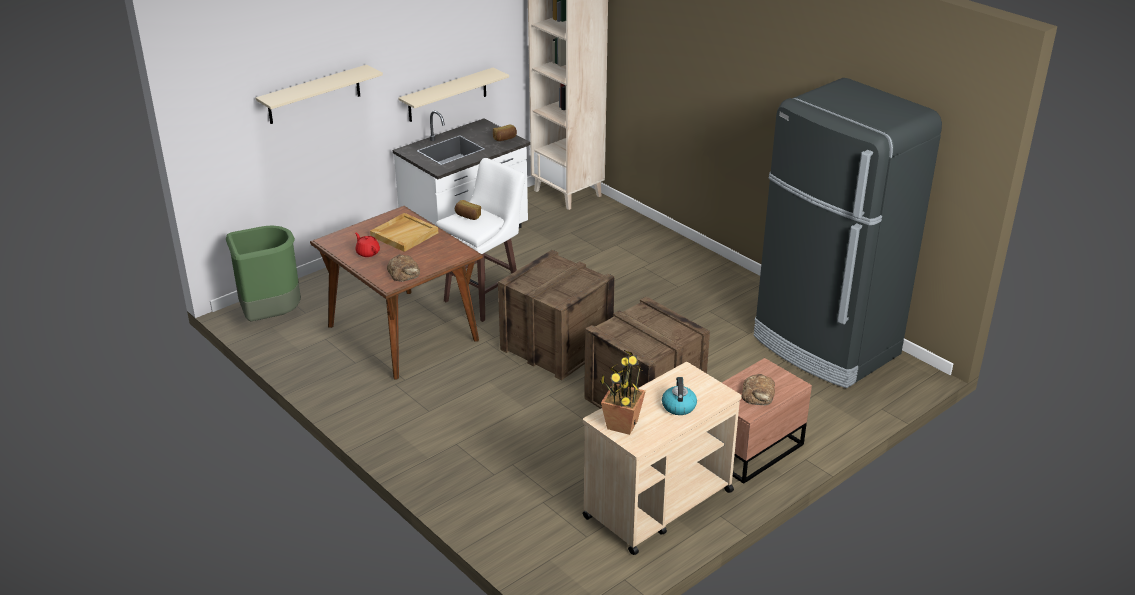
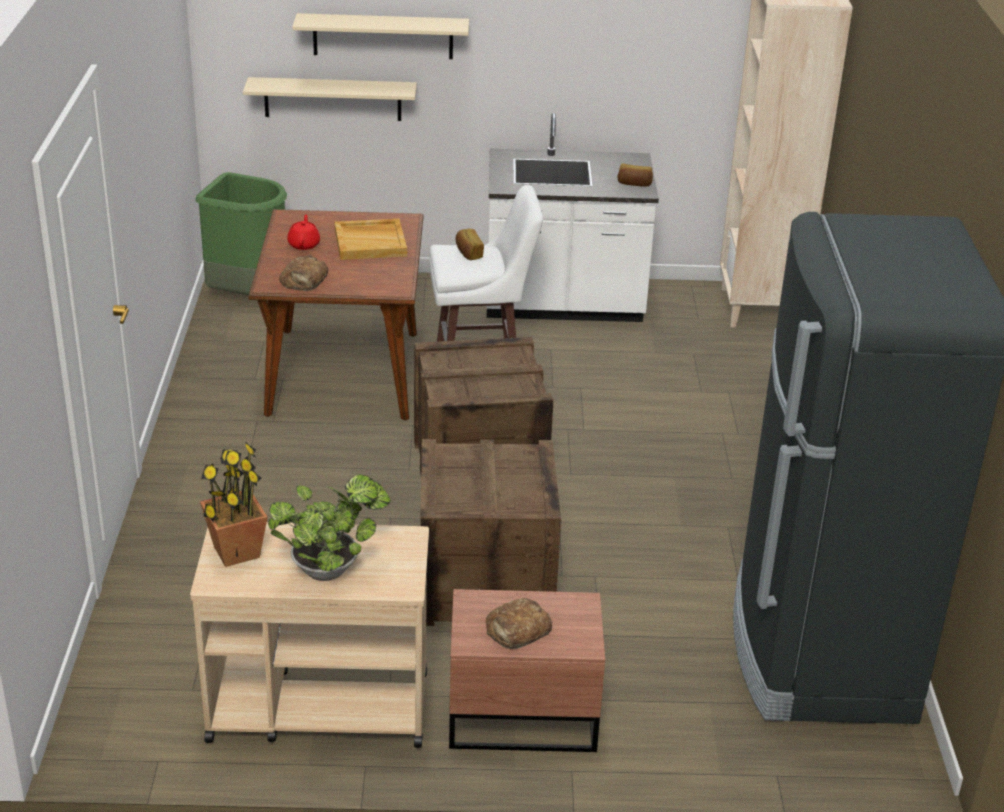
camera: 40 degrees right, 0 degrees up
(447, 95) = (596, 101): beige shelf -> beige shelf (332, 99)
(678, 406) = (330, 569): kettle -> potted plant

